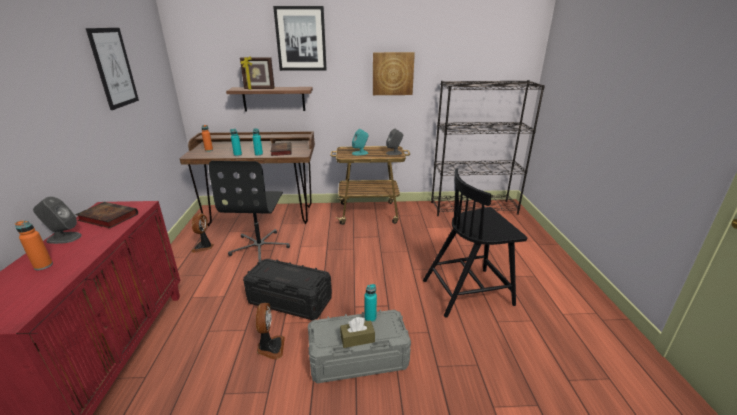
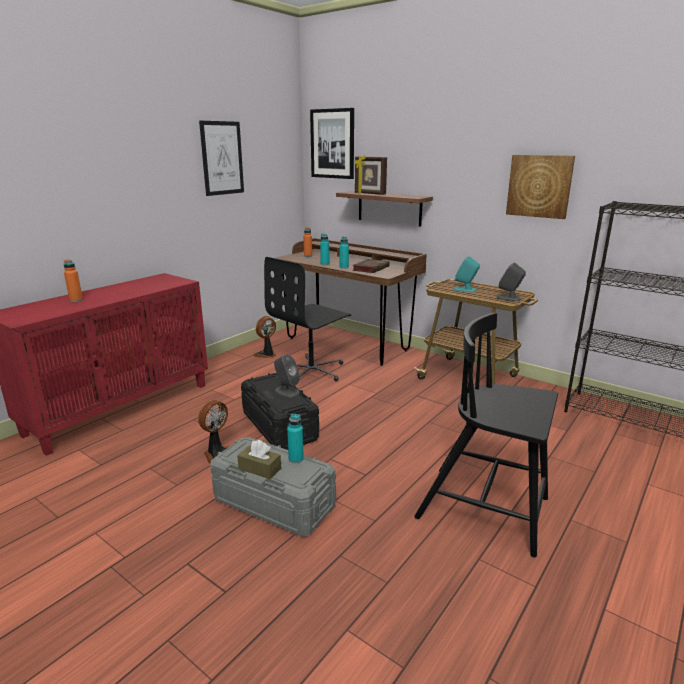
camera: 40 degrees right, 5 degrees down
(63, 238) = (110, 288): grey speaker -> grey speaker (286, 391)
(107, 217) = (151, 283): book -> none
(301, 39) = (427, 136): picture -> picture (332, 144)

